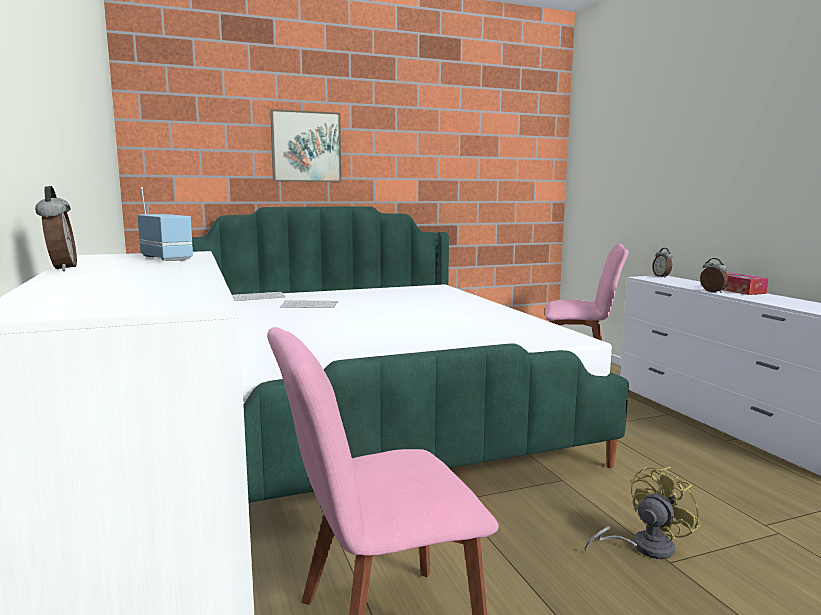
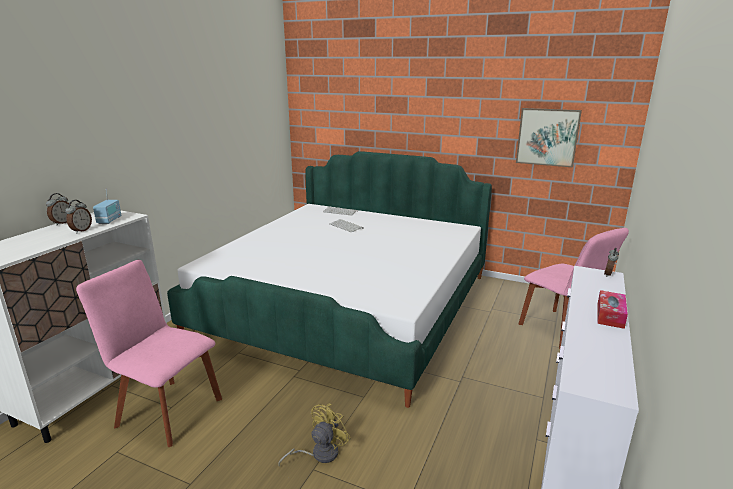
camera: 45 degrees right, 10 degrees up
(306, 147) = (392, 110): picture -> picture (547, 137)
(643, 547) = (319, 454): yellow fan -> yellow fan turned 60 degrees counterclockwise
(712, 292) = (575, 307): alarm clock -> alarm clock (81, 230)

